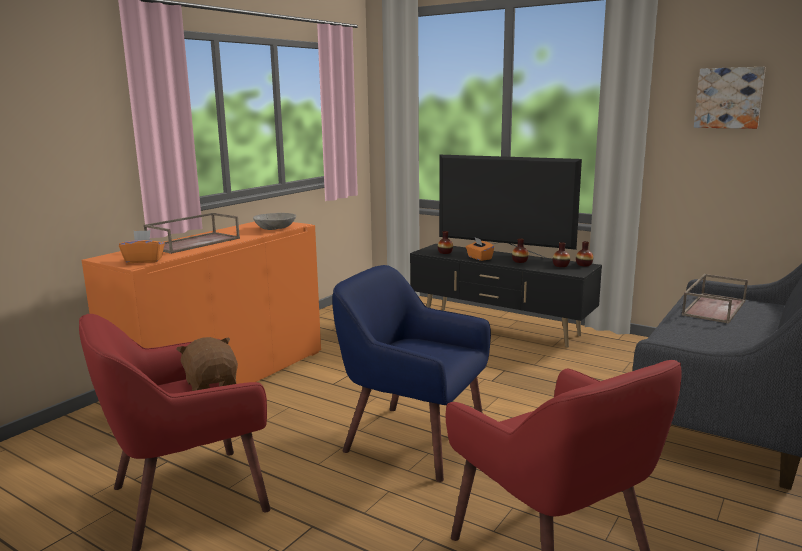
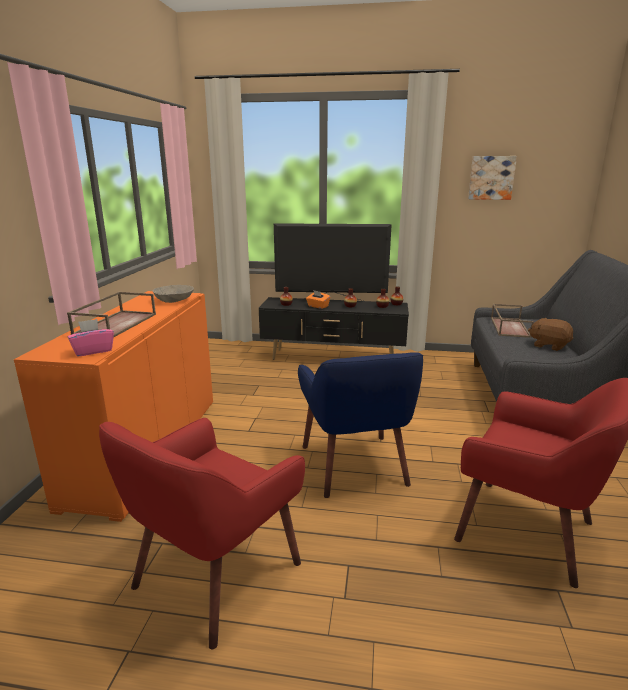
camera: 25 degrees left, 5 degrees up
(144, 260) = (93, 351): orange tissue box -> pink tissue box
(212, 384) = (225, 464): brown plush toy -> brown plush toy (549, 345)
(412, 439) = (355, 465): blue armchair -> blue armchair turned 105 degrees counterclockwise

